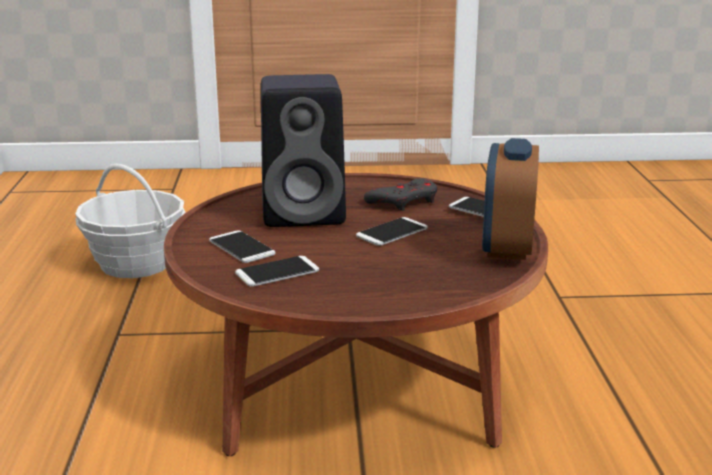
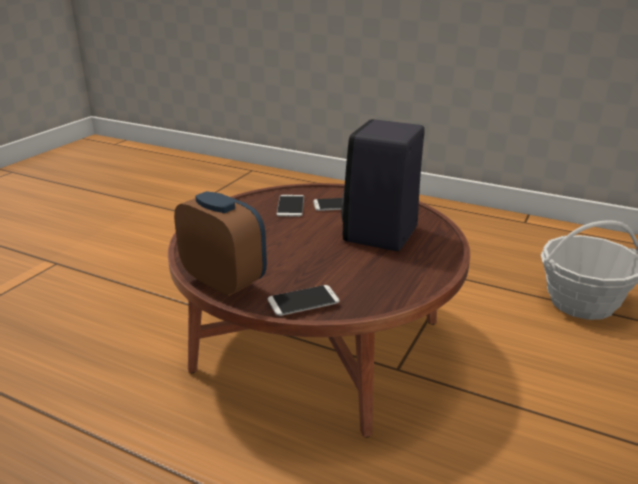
camera: 120 degrees right, 5 degrees up
(392, 232) = (309, 253): phone -> none
(404, 201) = (370, 279): grey game controller -> none

